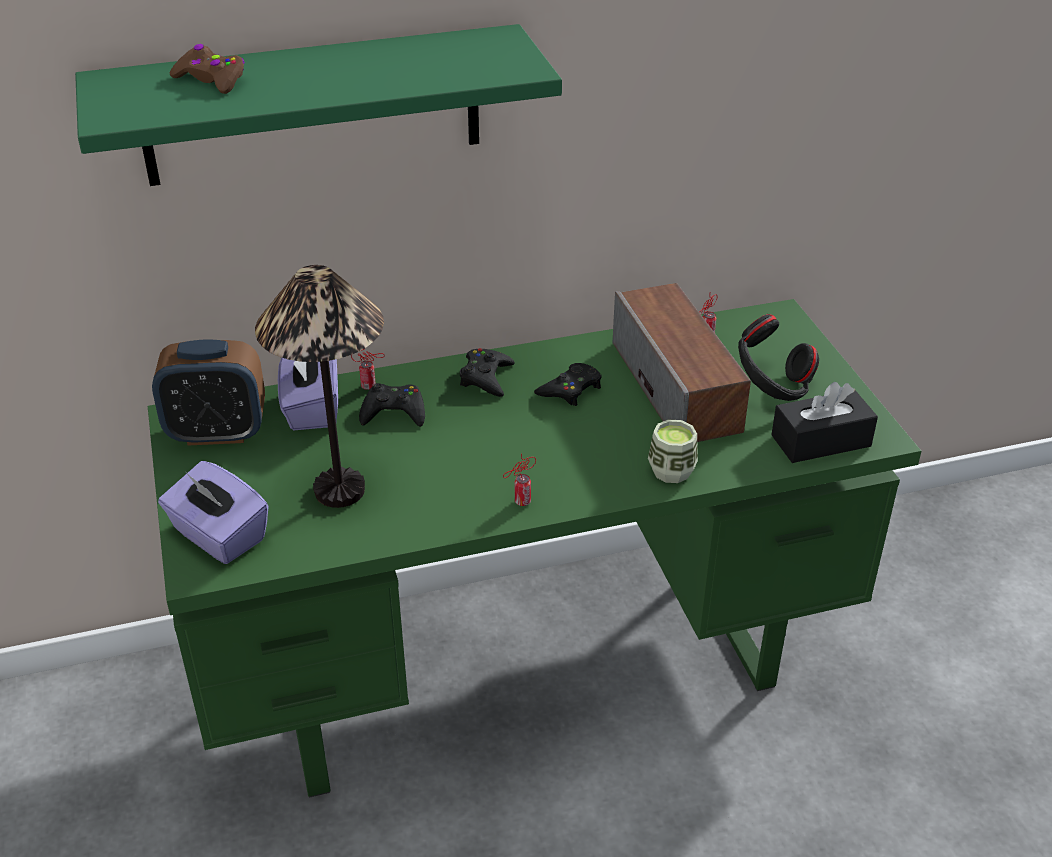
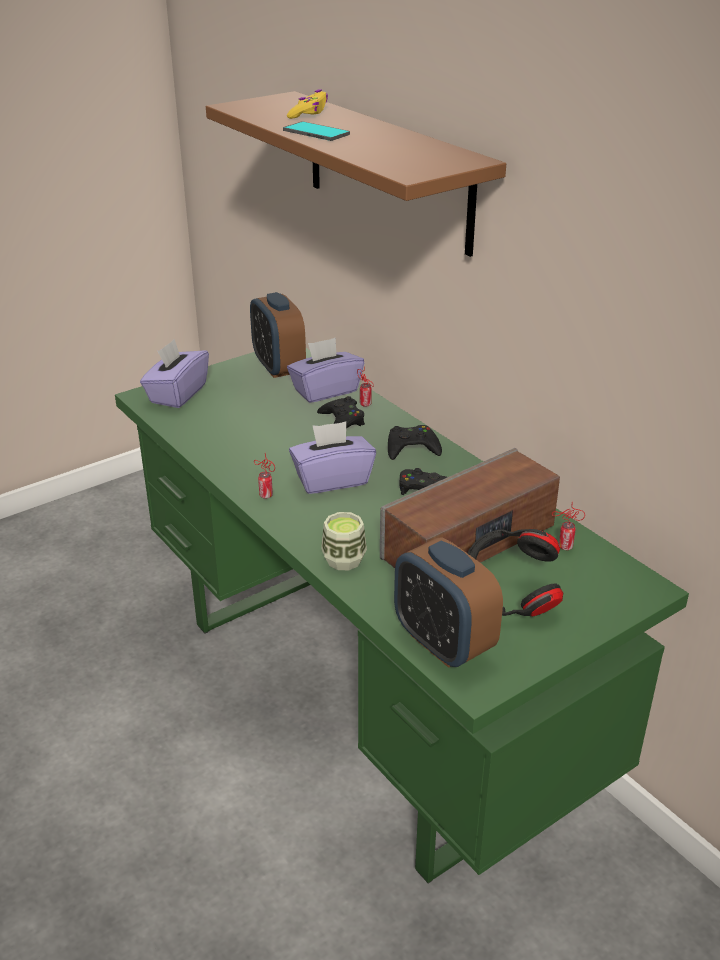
camera: 70 degrees right, 5 degrees down
(211, 79) = (308, 113): brown game controller -> yellow game controller
(311, 89) = (316, 132): none -> phone
(312, 106) = (388, 171): green shelf -> brown shelf
(339, 490) = (242, 421): table lamp -> none
(517, 446) = (332, 479): none -> purple tissue box
(821, 441) = (443, 643): black tissue box -> alarm clock

